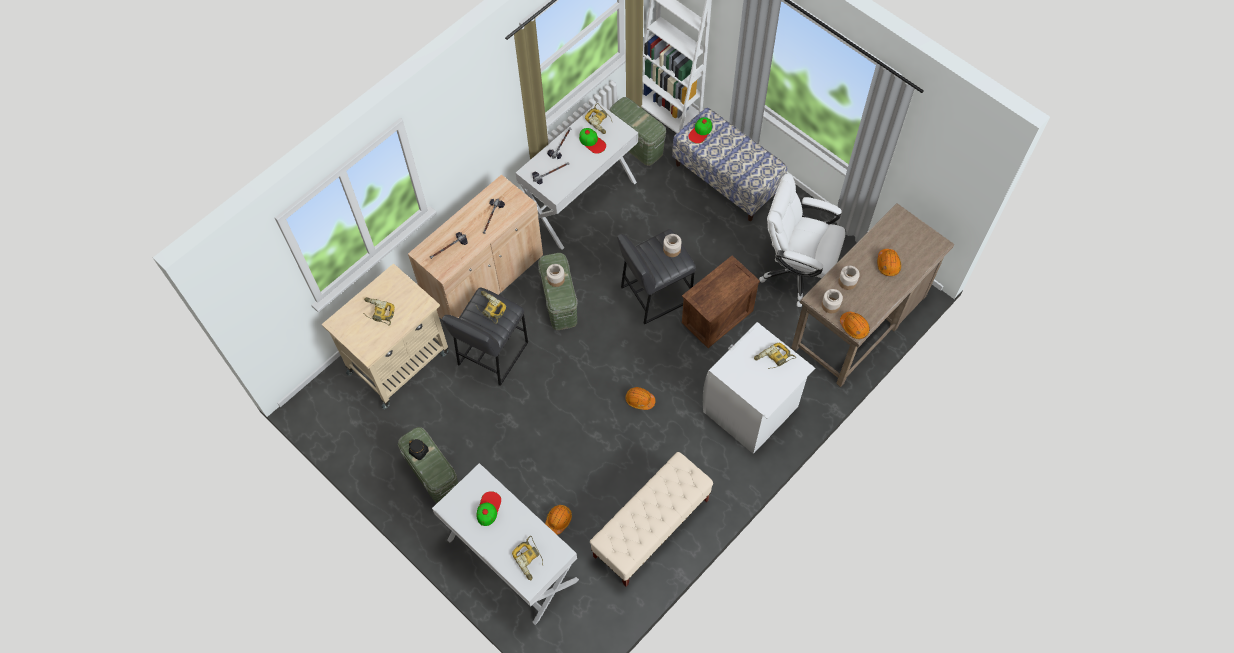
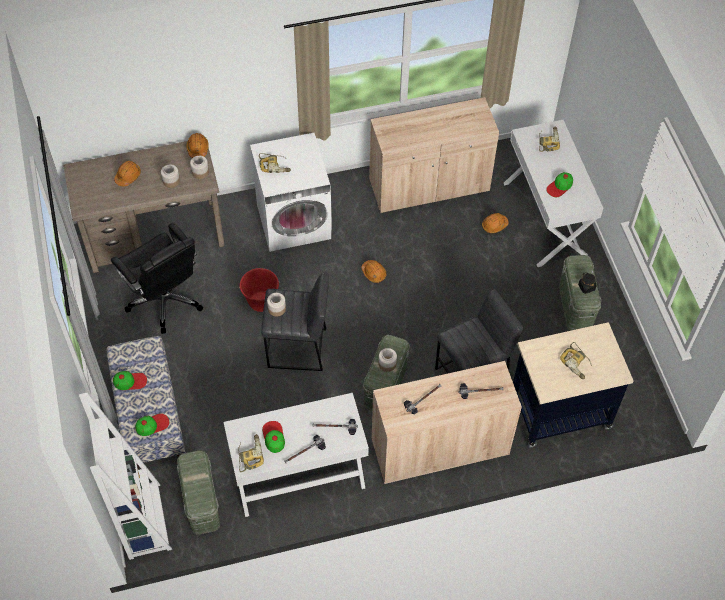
camera: 150 degrees left, 5 degrees down
(399, 362) = (559, 414): beige cart -> blue cart
(489, 308) = (468, 345): power drill -> none
(651, 528) = (429, 186): beige bench -> beige cabinet
(717, 316) = (261, 302): crate -> red bucket
(745, 151) = (130, 381): none -> cap
(797, 272) = (165, 299): white office chair -> black office chair

